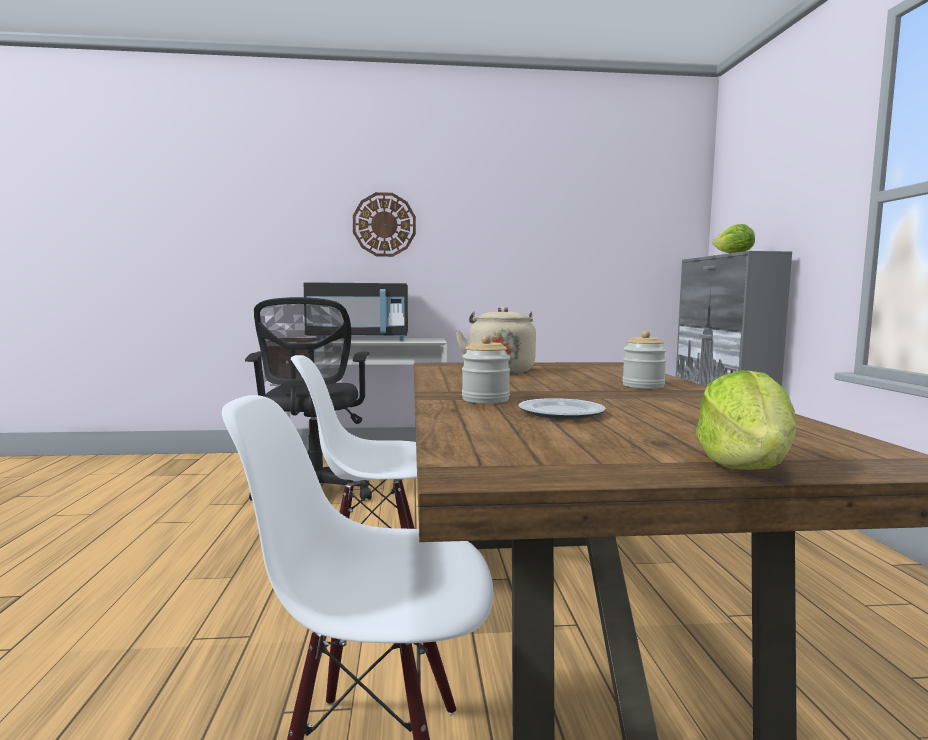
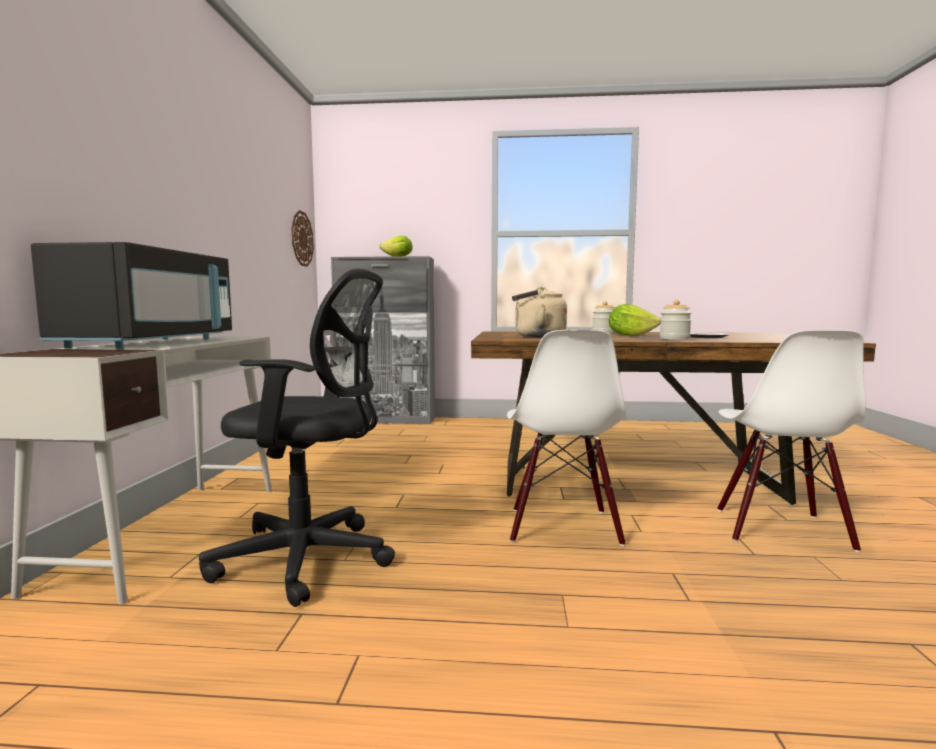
camera: 80 degrees left, 0 degrees up
(384, 224) = (117, 160): wall clock -> wall clock (301, 239)
(745, 466) = (783, 335): lettuce -> lettuce (630, 335)

